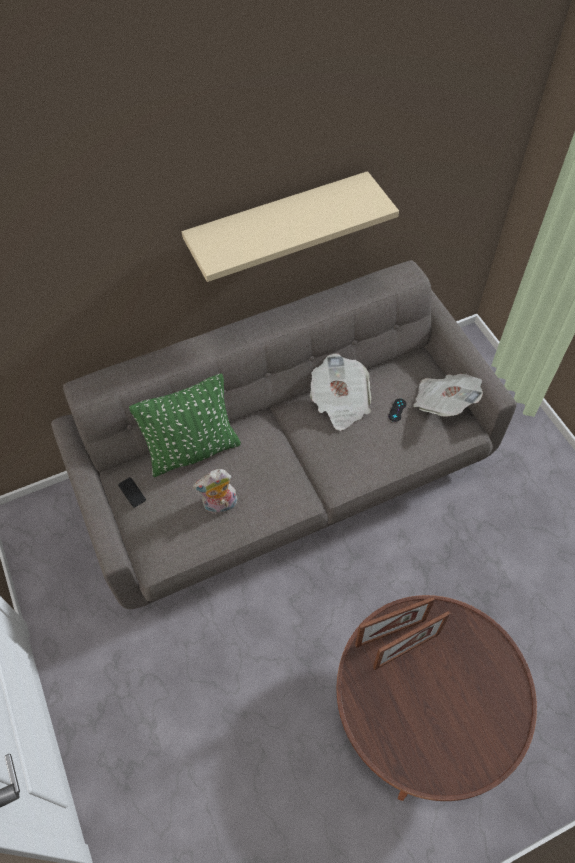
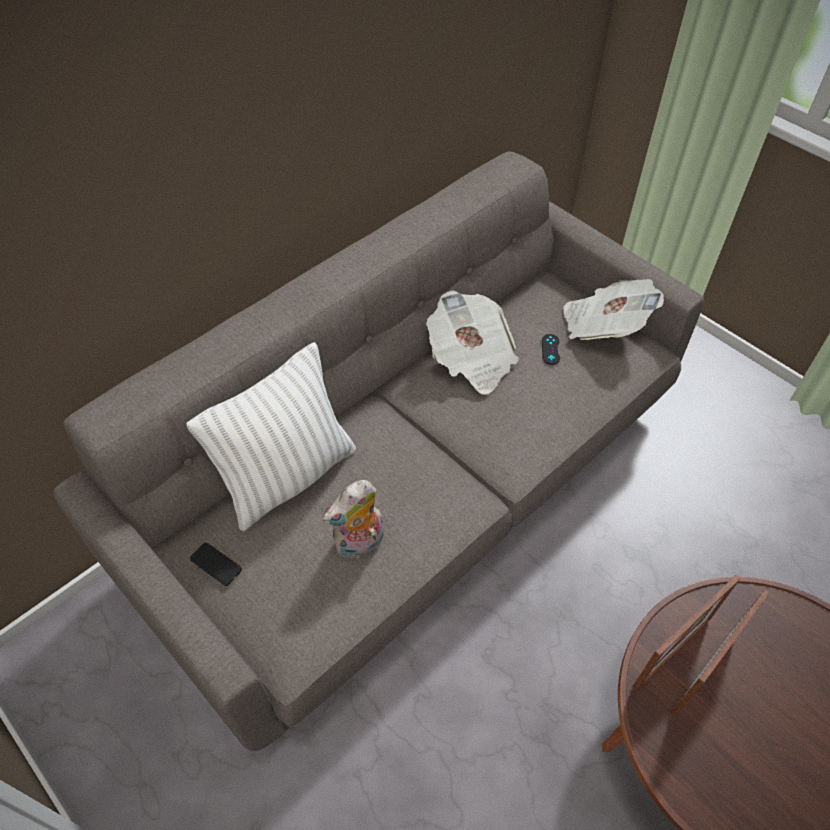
camera: 20 degrees left, 5 degrees down
(193, 450) = (288, 477): green pillow -> white pillow
(277, 222) = (345, 98): beige shelf -> none

